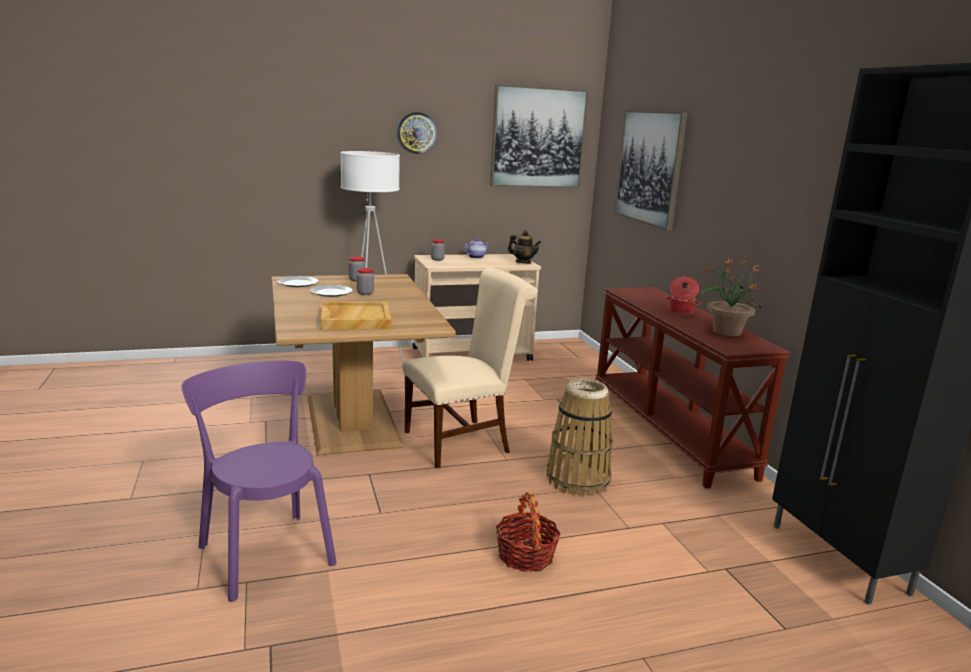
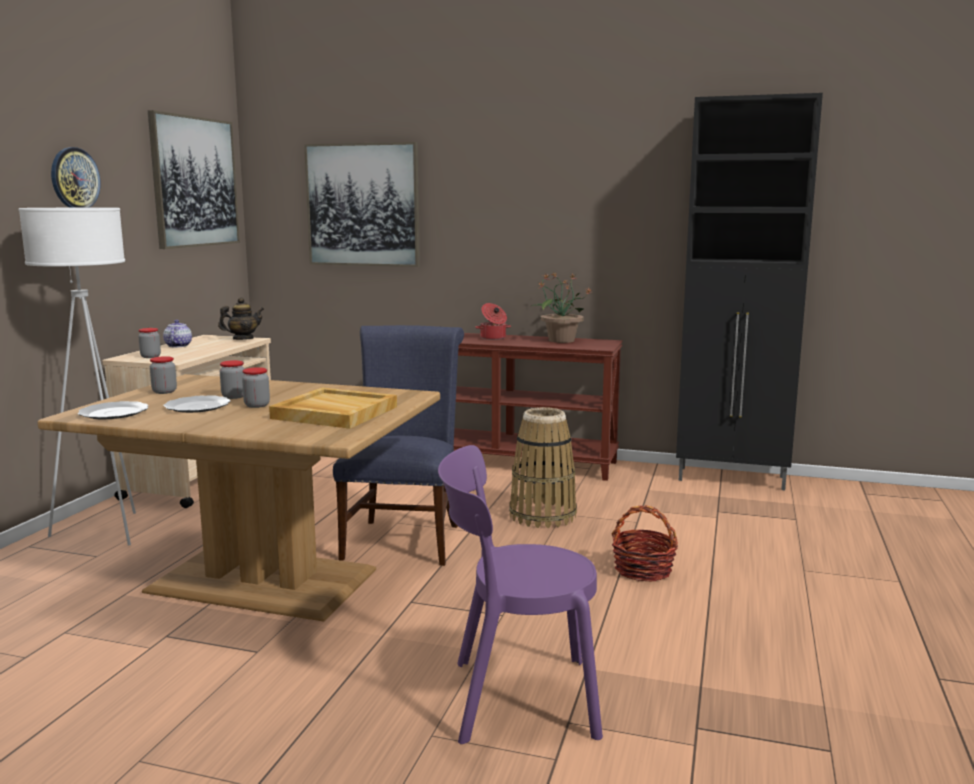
camera: 55 degrees left, 5 degrees down
(351, 301) = (257, 405): none -> jar
(463, 441) = (404, 538): beige chair -> blue chair

